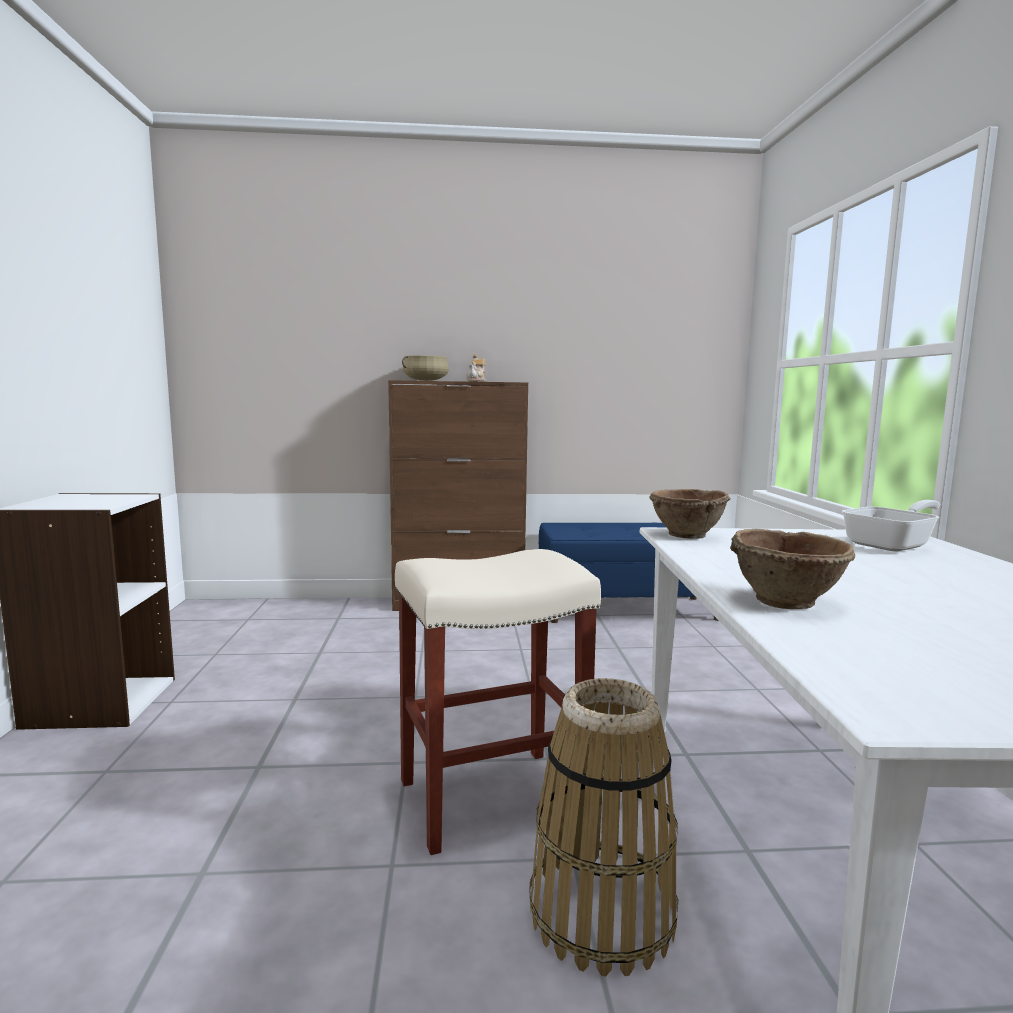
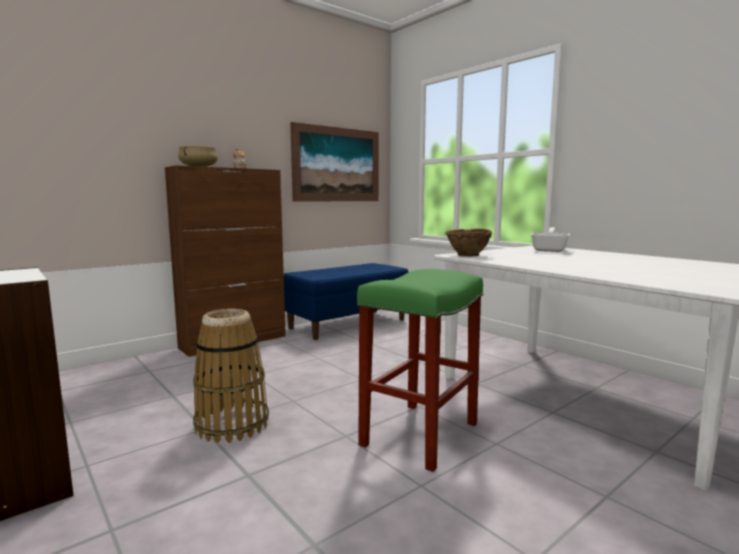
camera: 35 degrees left, 0 degrees up
(489, 799) = (420, 435): beige stool -> green stool
(602, 913) = (539, 459): basket -> basket (232, 424)
(642, 371) = (337, 165): none -> picture
(786, 601) = (590, 270): brown bowl -> none

